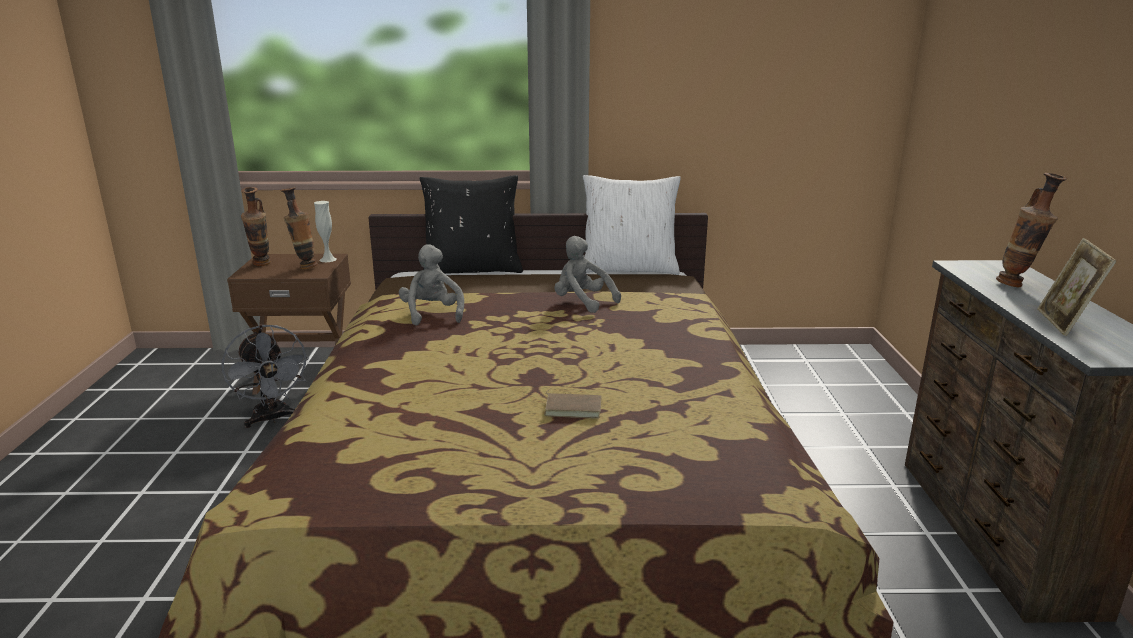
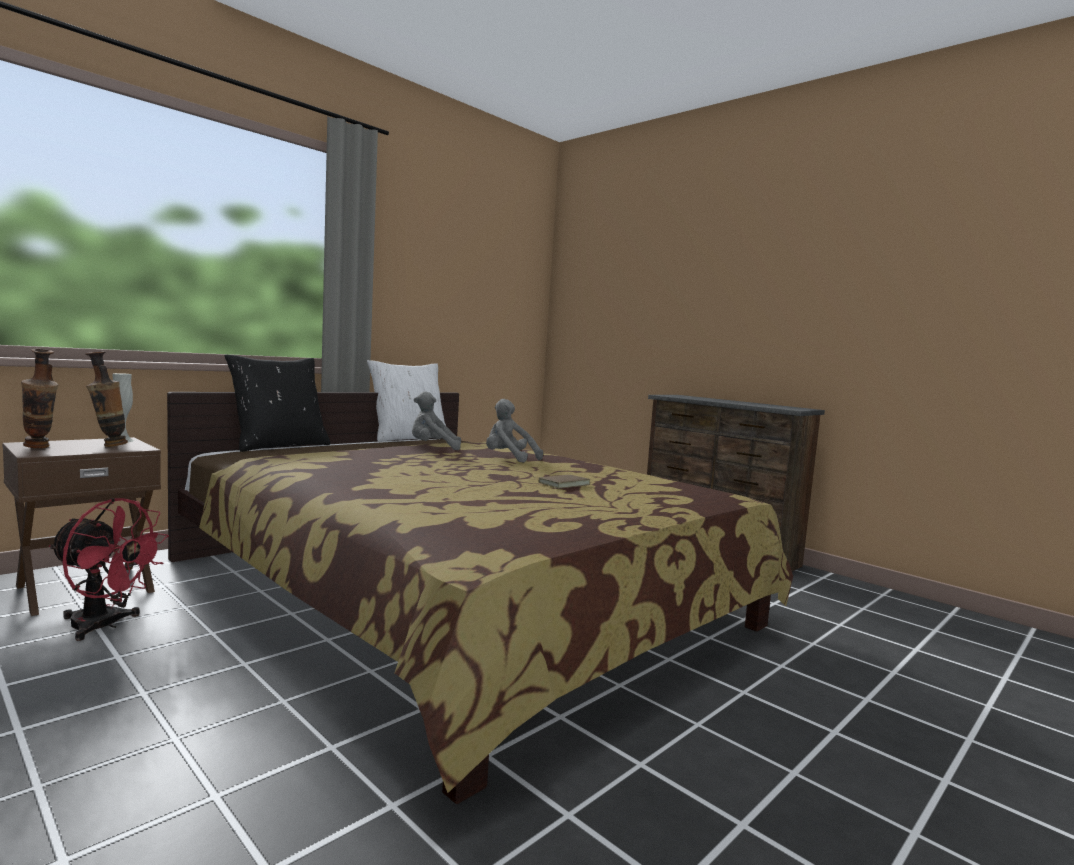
camera: 45 degrees left, 15 degrees down
(272, 418) = (105, 625): grey fan -> red fan
(432, 314) = (328, 462): grey plush toy -> grey plush toy (508, 459)
(1018, 285) = (704, 398): vase -> none
(1064, 323) = (755, 404): picture frame -> none

